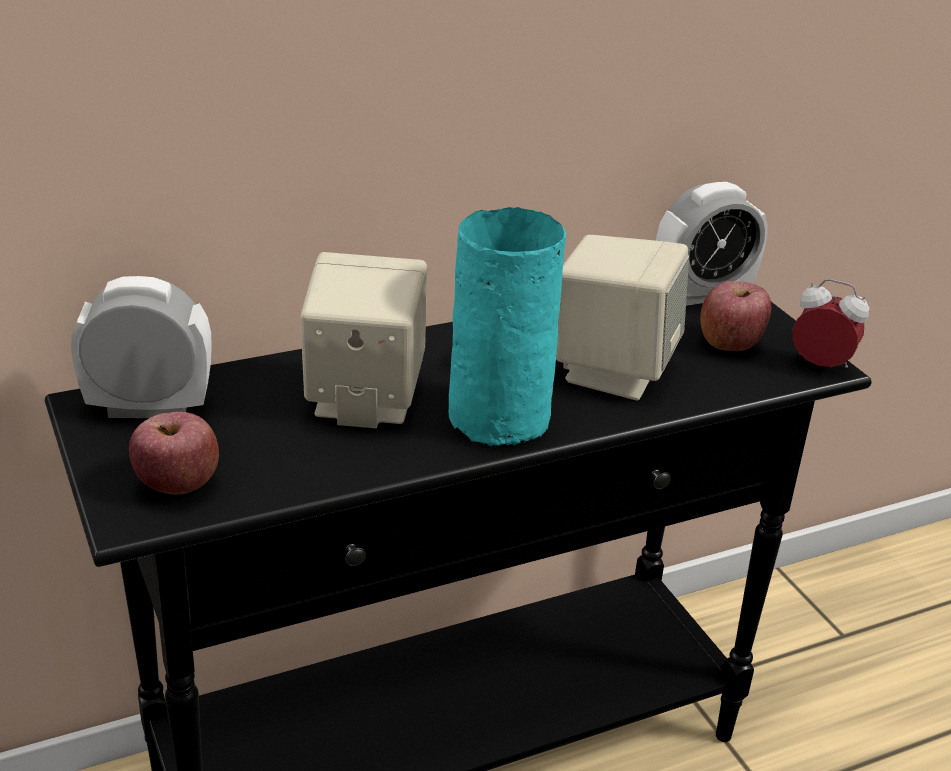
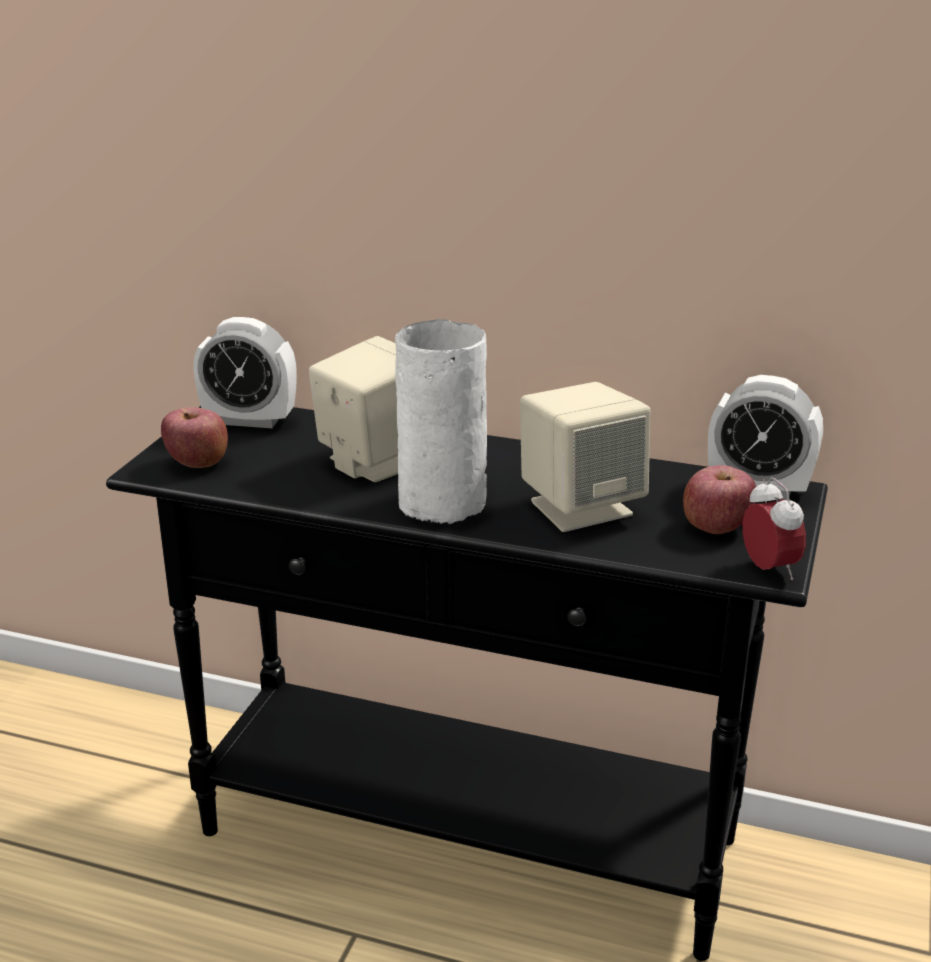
camera: 45 degrees right, 5 degrees down
(149, 408) = (249, 420): alarm clock -> alarm clock turned 150 degrees clockwise
(502, 417) = (445, 504): turquoise vase -> white vase

